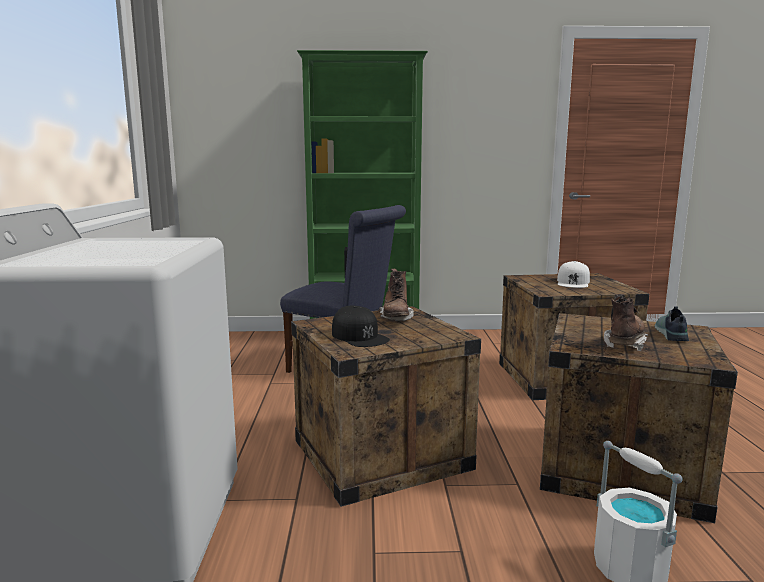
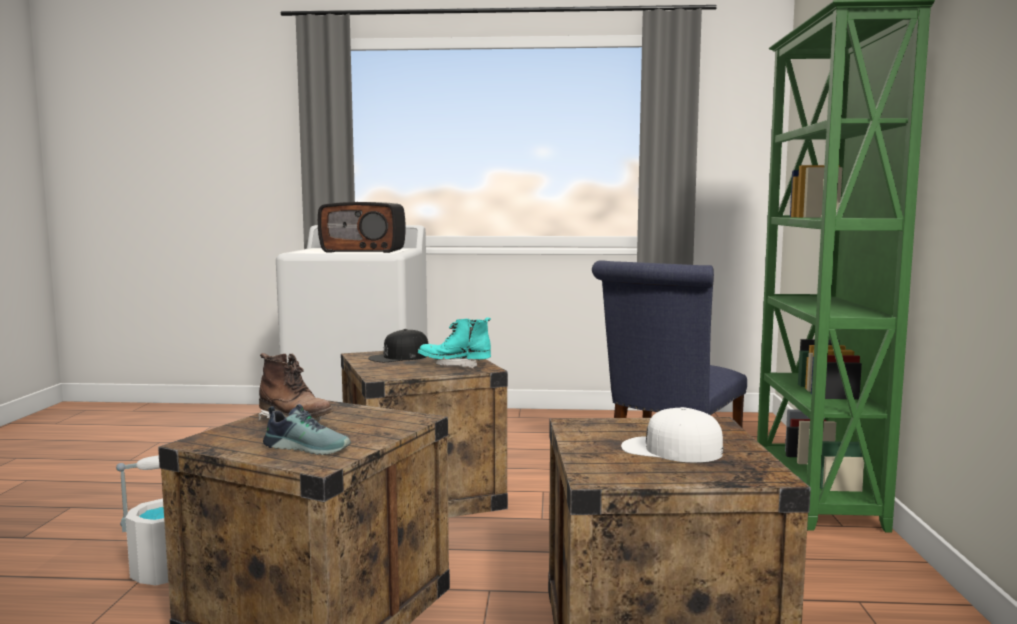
camera: 95 degrees right, 5 degrees down
(137, 246) = (364, 251): none -> radio
(396, 318) = (455, 365): brown boot -> turquoise boot

